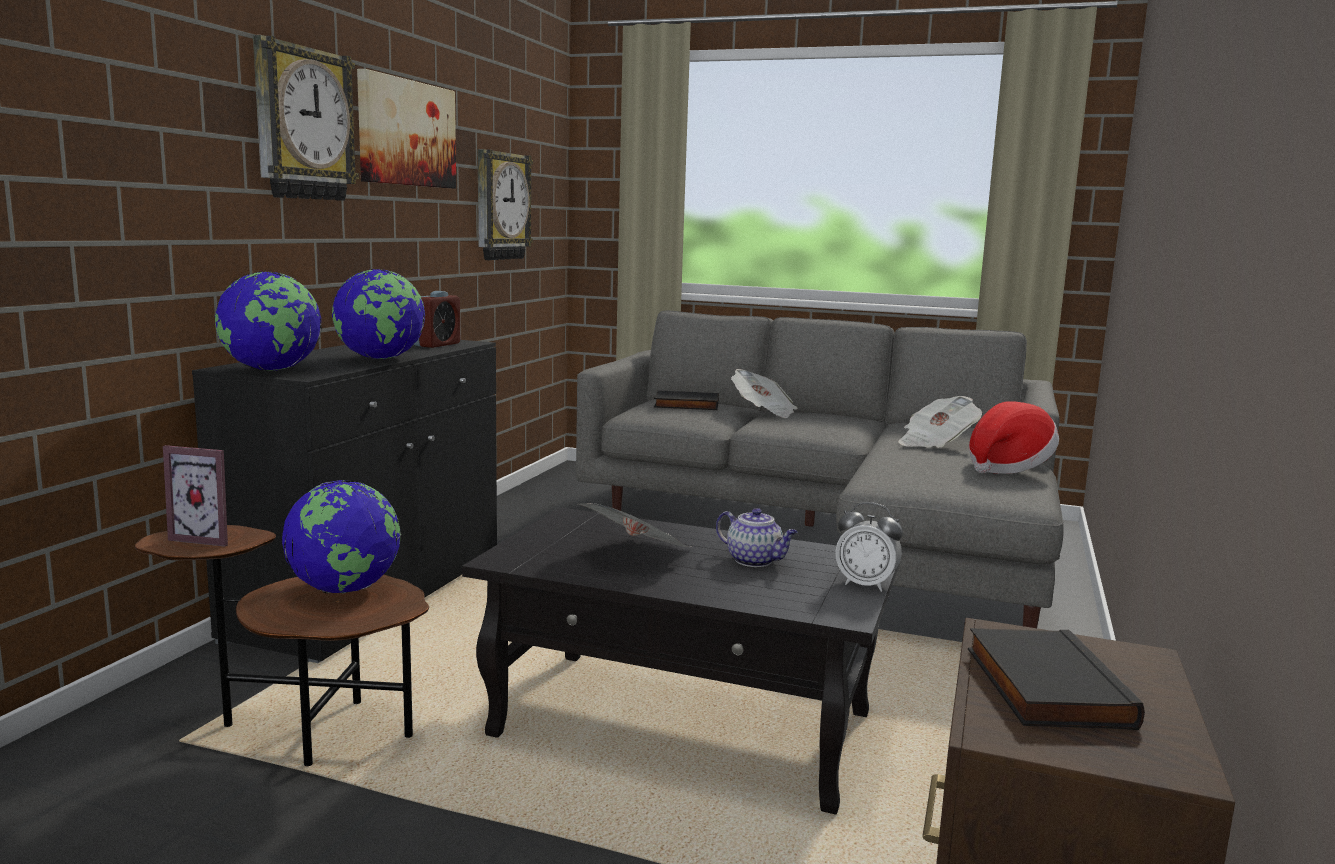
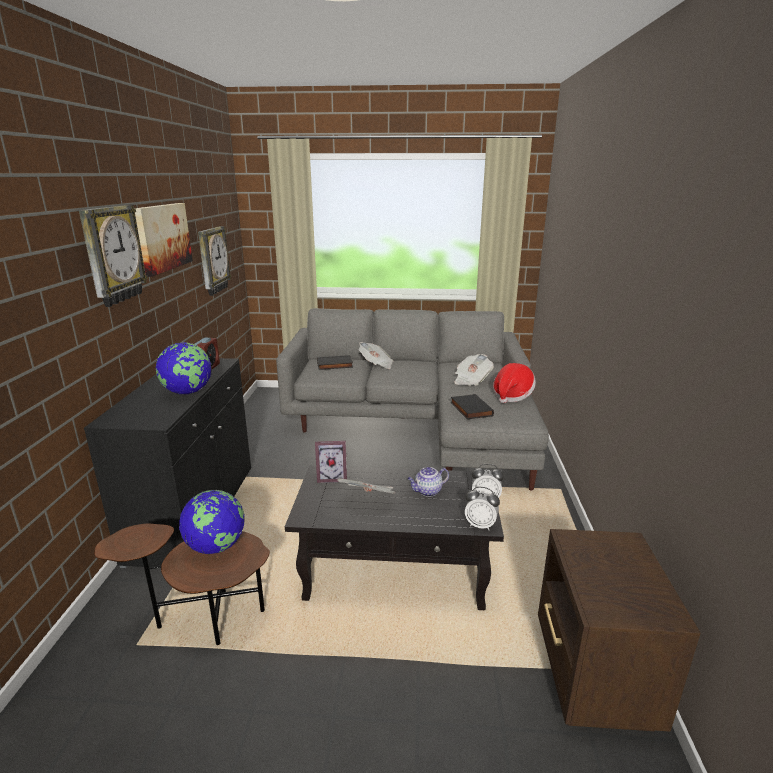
camera: 15 degrees left, 10 degrees up
(208, 537) = (135, 539): picture frame -> picture frame (332, 477)
(272, 370) = (134, 419): globe -> none
(755, 561) = (427, 491): teapot -> teapot turned 135 degrees clockwise
(832, 613) = (480, 525): none -> alarm clock
(1042, 686) = (602, 573): black book -> black book (470, 409)

